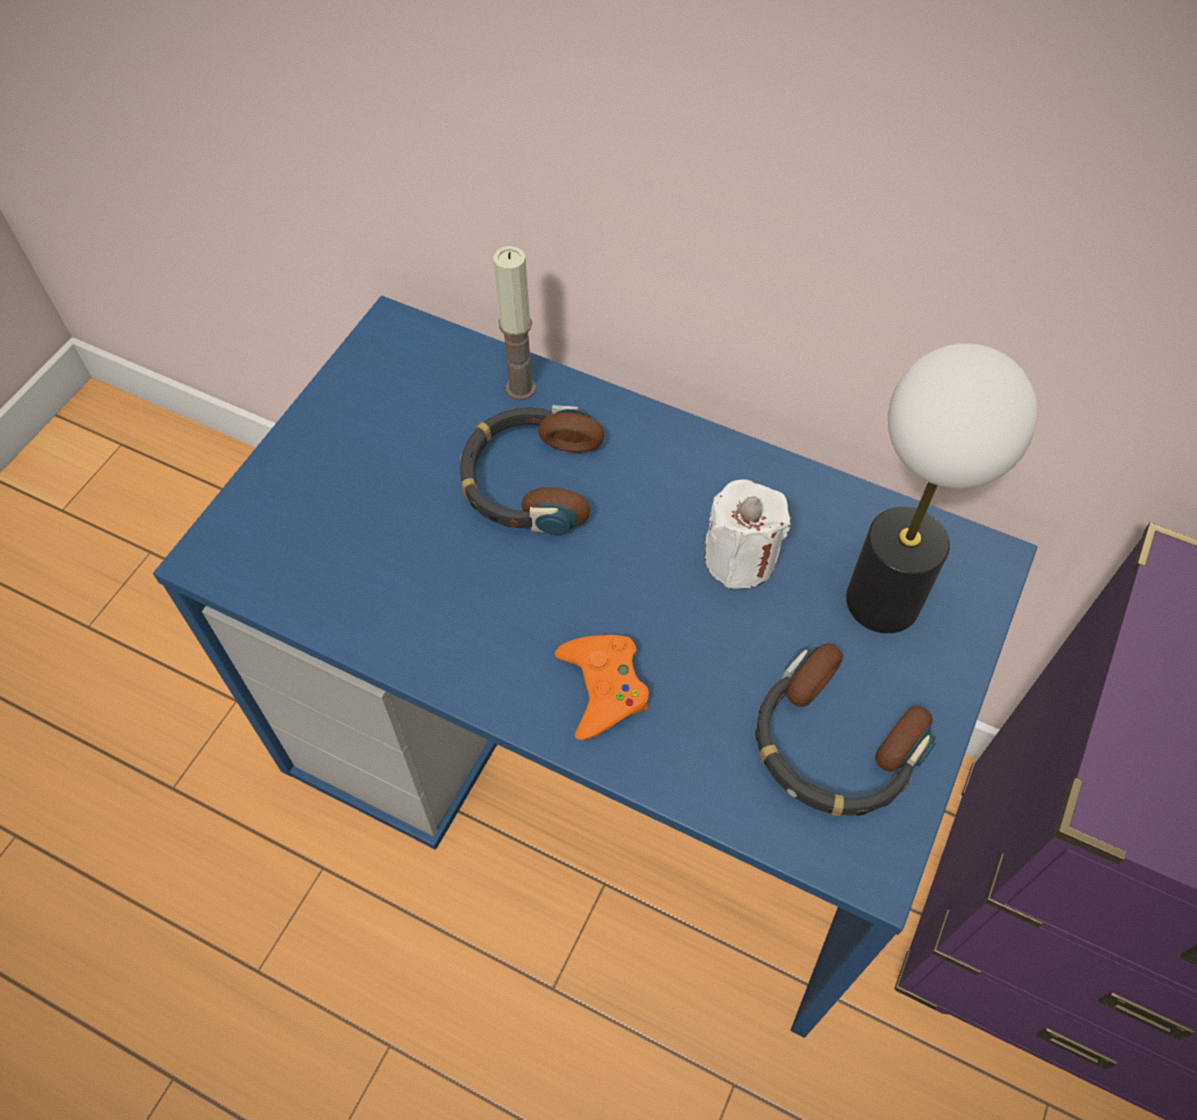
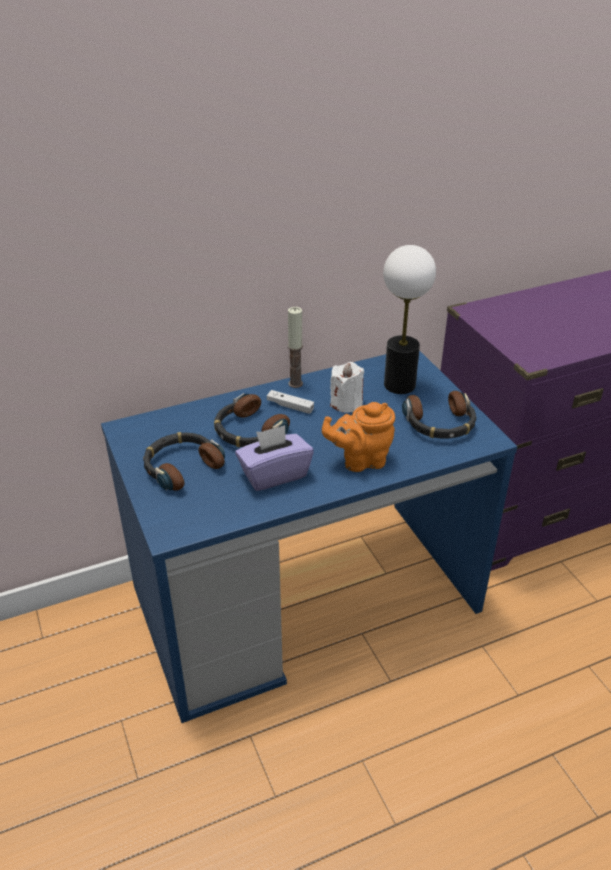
camera: 50 degrees left, 20 degrees down
(369, 460) = (181, 466): none -> headphones
(455, 590) = (274, 474): none -> purple tissue box
(520, 388) = (203, 412): candle -> candle (295, 383)
(603, 688) = (360, 460): orange game controller -> orange teapot
(649, 486) = (290, 406): none -> white game controller

